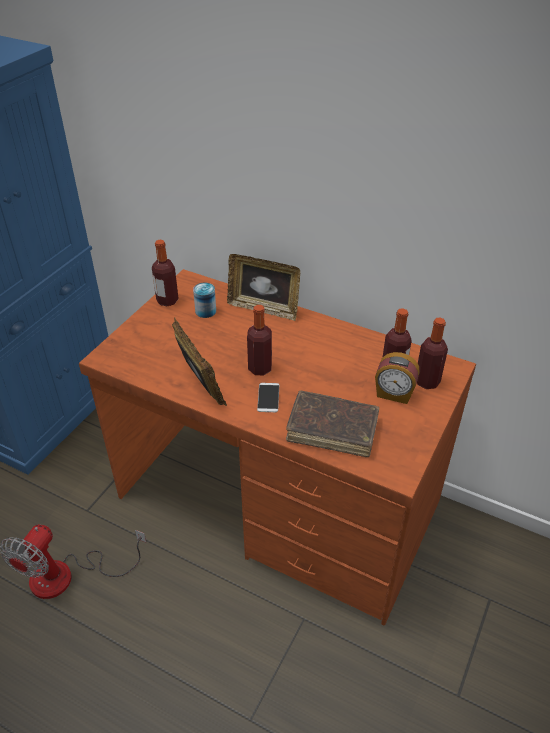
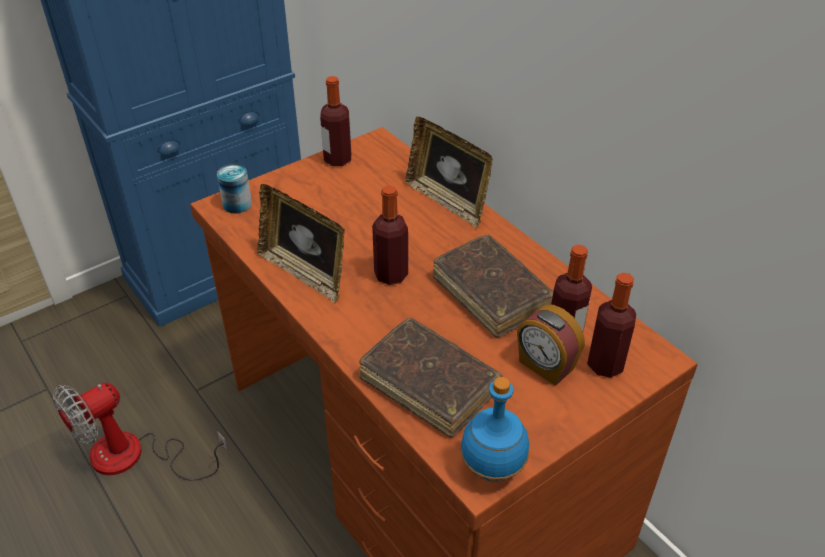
camera: 25 degrees right, 0 degrees up
(200, 385) = (304, 273): picture frame -> picture frame turned 135 degrees clockwise
(205, 311) = (374, 185): can -> can (237, 204)
(268, 398) = (376, 315): phone -> none
(332, 360) = (491, 293): none -> brown book
(403, 467) = (491, 469): none -> blue bottle

